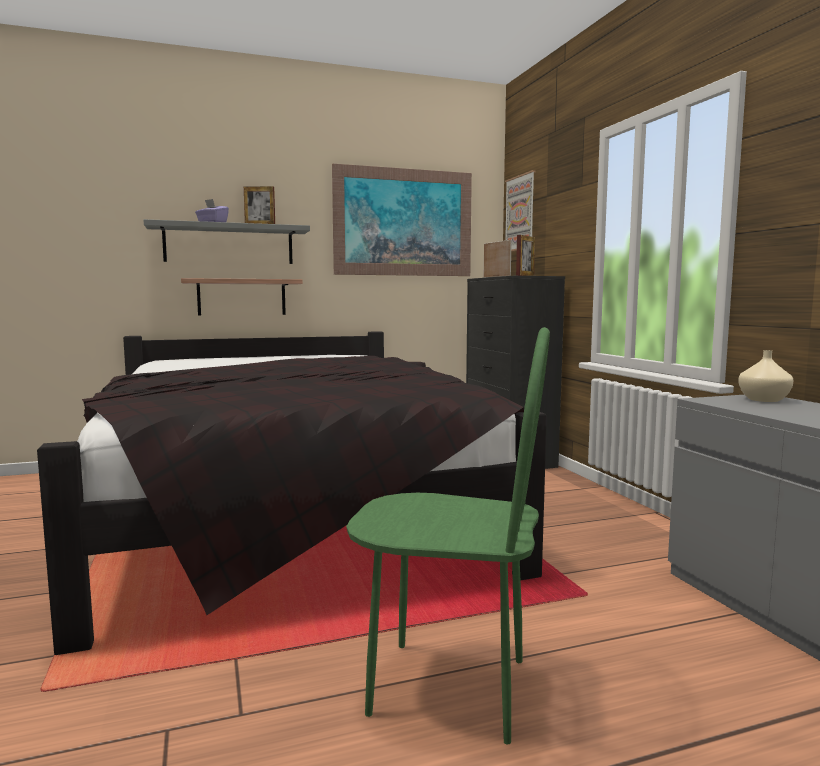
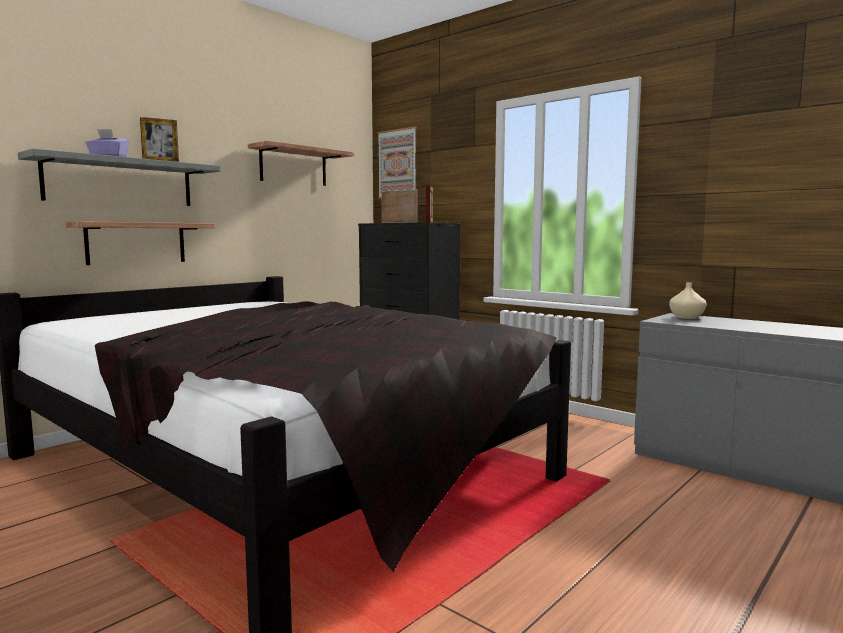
camera: 30 degrees left, 0 degrees up
(403, 222) = (293, 166): picture -> shelf
(448, 687) = (618, 568): green chair -> none

